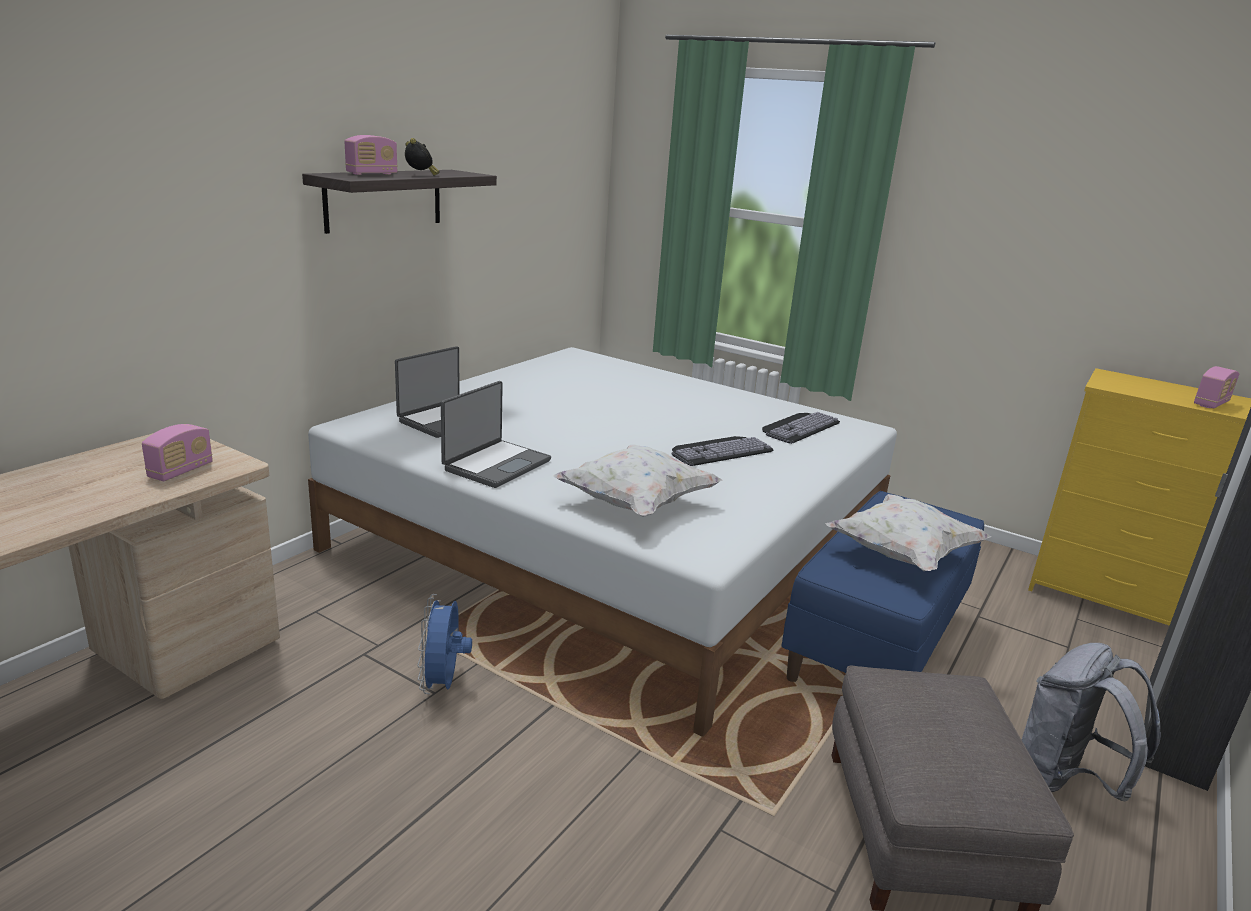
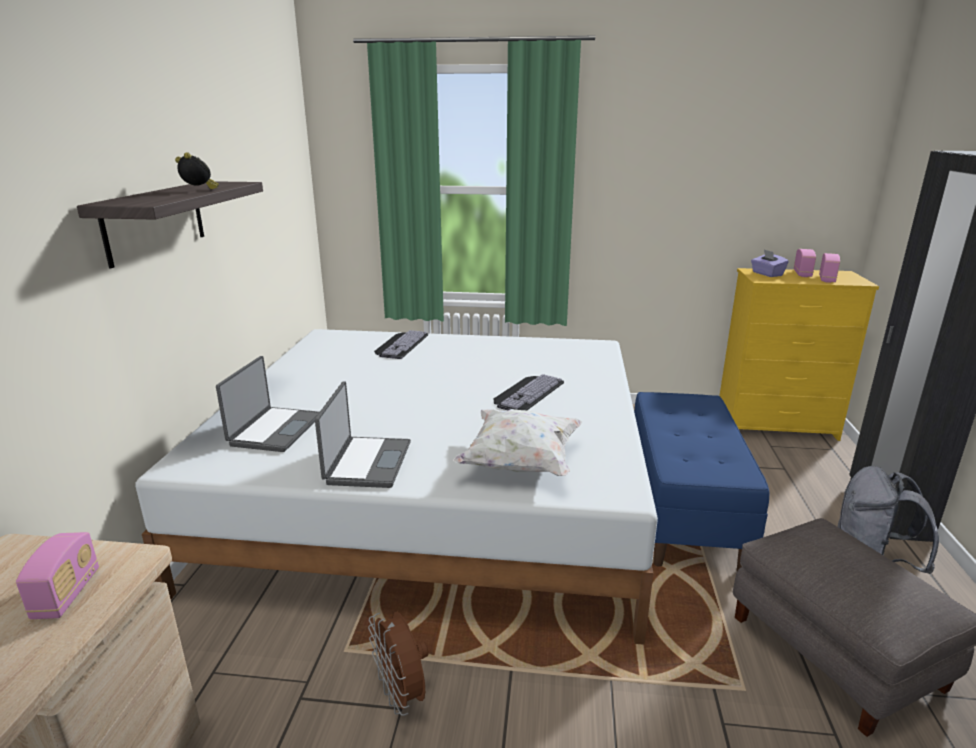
camera: 25 degrees left, 0 degrees up
(372, 174) = (150, 196): radio -> radio (802, 274)
(443, 684) = (402, 695): blue fan -> brown fan
(798, 427) = (557, 356): keyboard -> keyboard (400, 344)
(902, 555) = (704, 440): white pillow -> none
(1126, 382) = (767, 274): none -> purple tissue box

